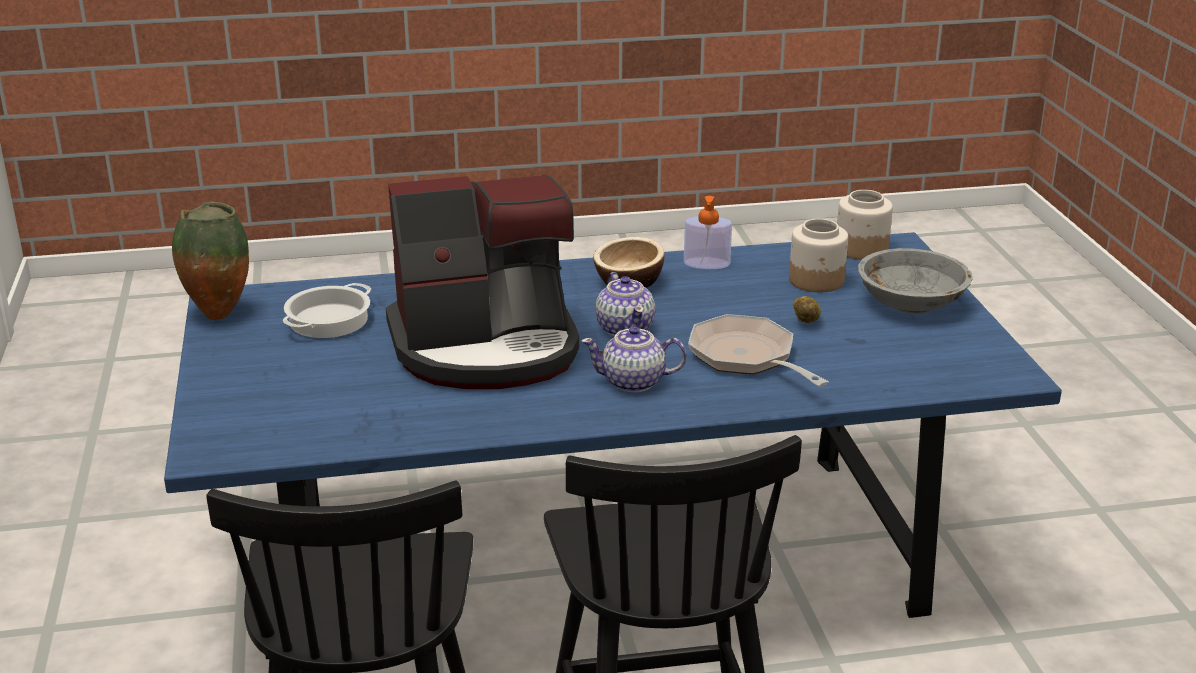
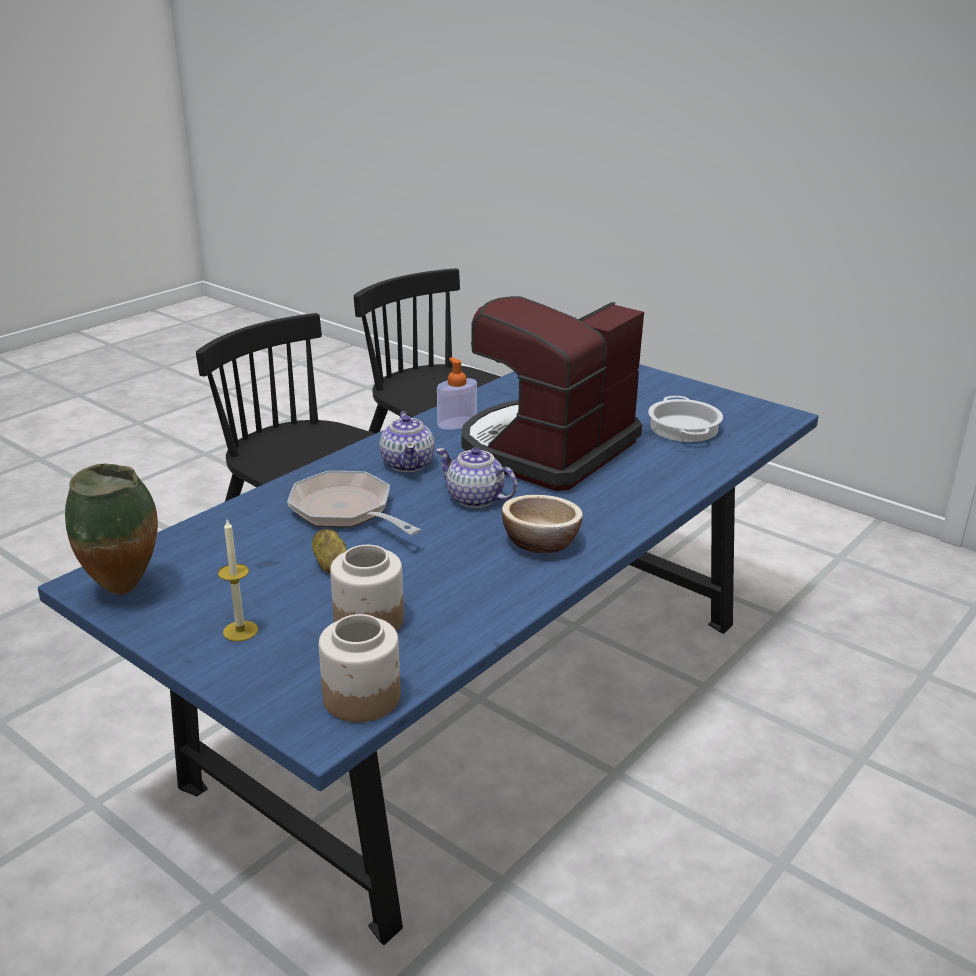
camera: 140 degrees right, 0 degrees up
(218, 314) = (754, 407): vase -> vase (125, 591)
(634, 382) = (408, 464): teapot -> teapot turned 120 degrees clockwise
(706, 263) = (504, 595): soap dispenser -> soap dispenser (457, 423)
(747, 358) = (346, 511): frying pan -> frying pan turned 150 degrees counterclockwise
(911, 304) = (240, 631): grey bowl -> candle

